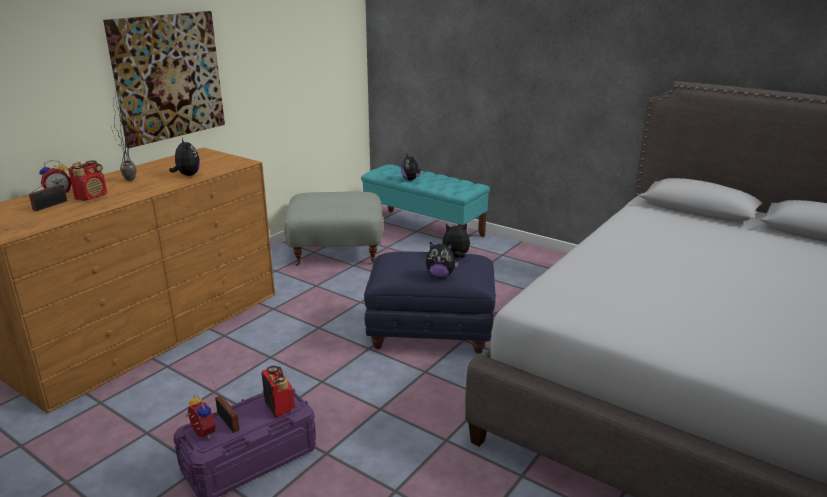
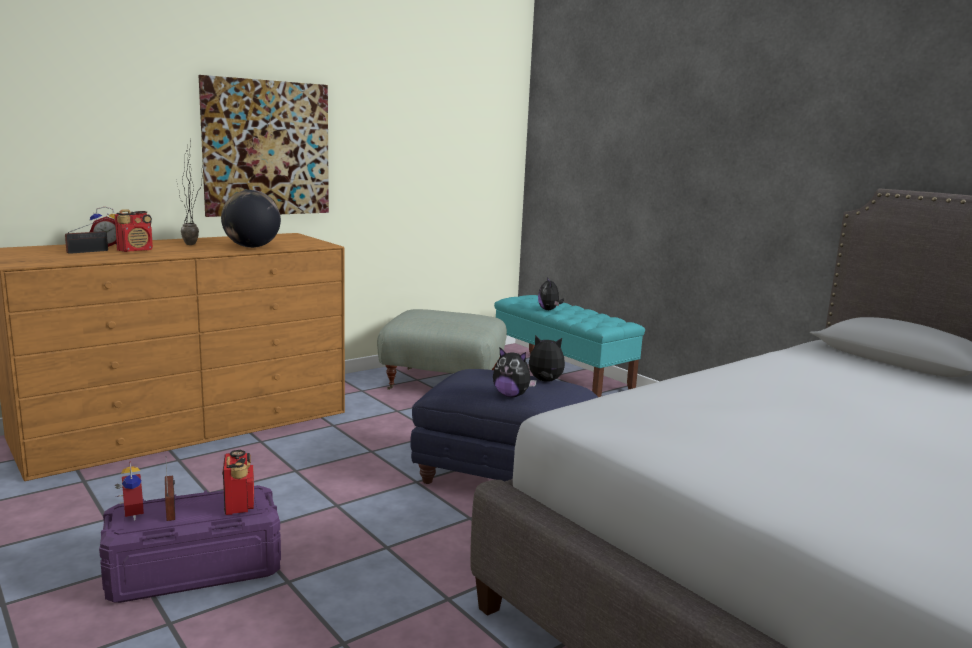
camera: 15 degrees right, 10 degrees down
(187, 175) = (252, 247): plush toy -> globe

